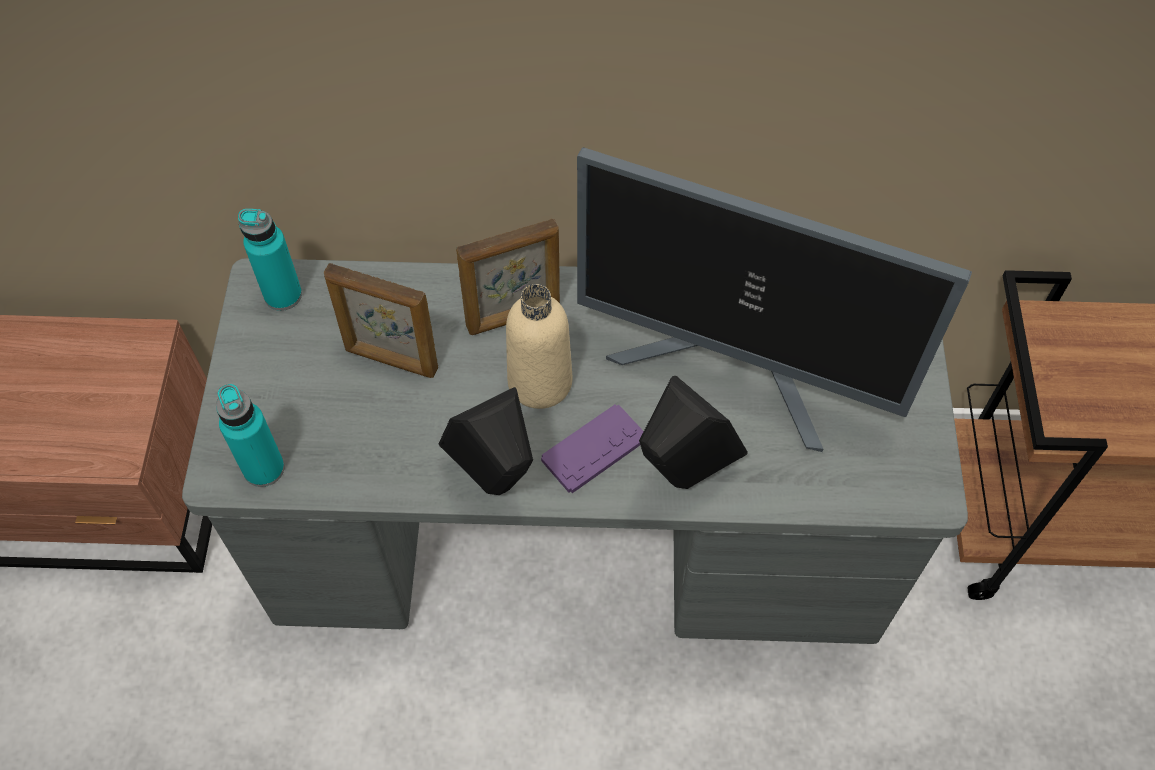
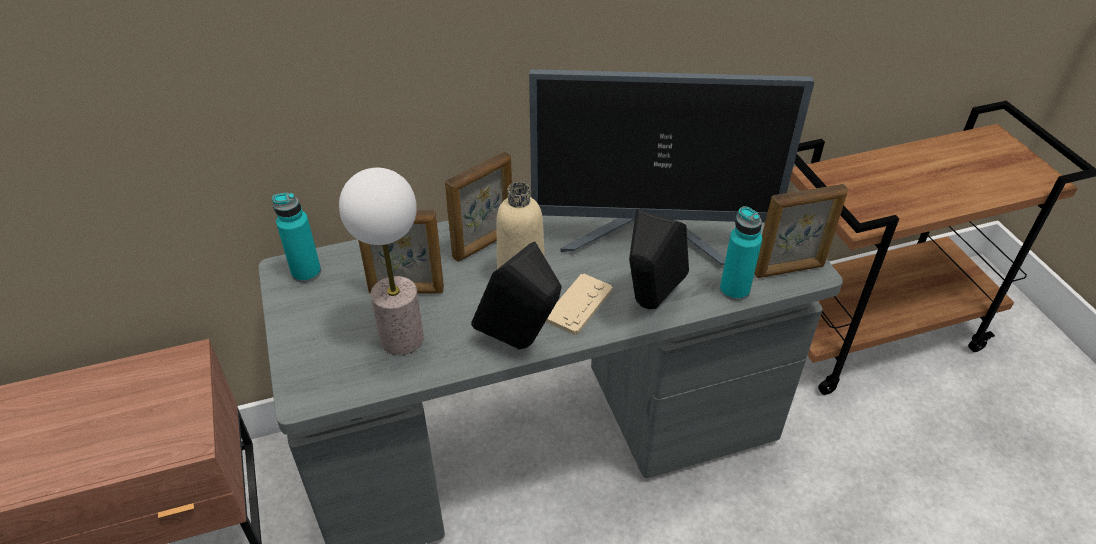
camera: 20 degrees left, 15 degrees down
(264, 468) = (337, 383): turquoise bottle -> turquoise bottle (734, 290)
(360, 429) = (402, 338): none -> table lamp
(594, 449) = (579, 305): purple game controller -> beige game controller
(900, 482) = (789, 269): none -> picture frame

